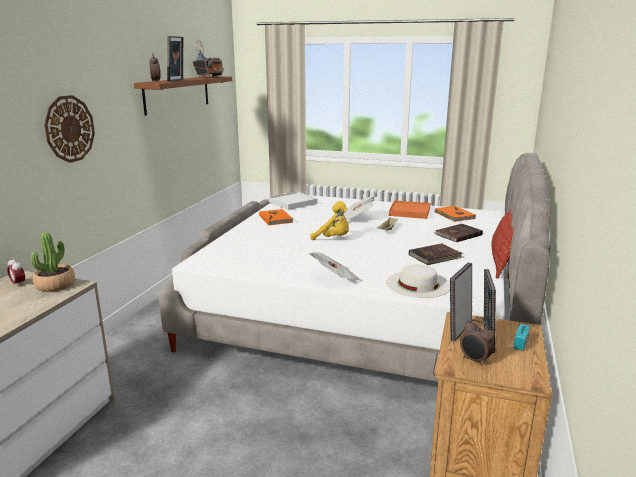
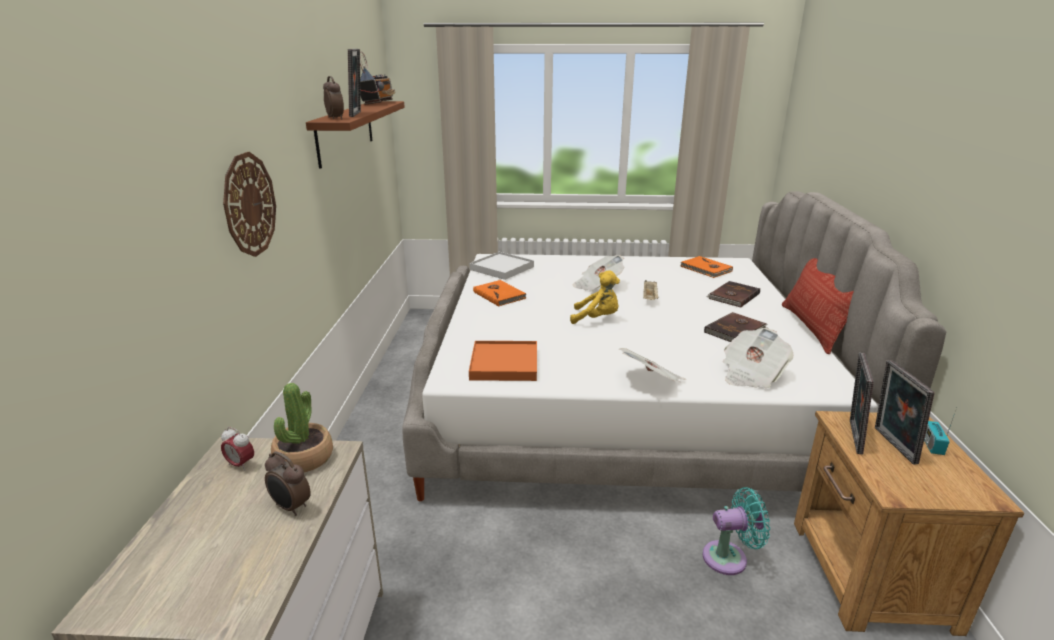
camera: 15 degrees left, 5 degrees up
(370, 423) = (729, 557): none -> turquoise fan
(409, 212) = (652, 268): orange tray -> orange tray (504, 364)
(418, 284) = (751, 374): white hat -> newspaper
(474, 360) = (907, 479): alarm clock -> alarm clock (291, 507)

